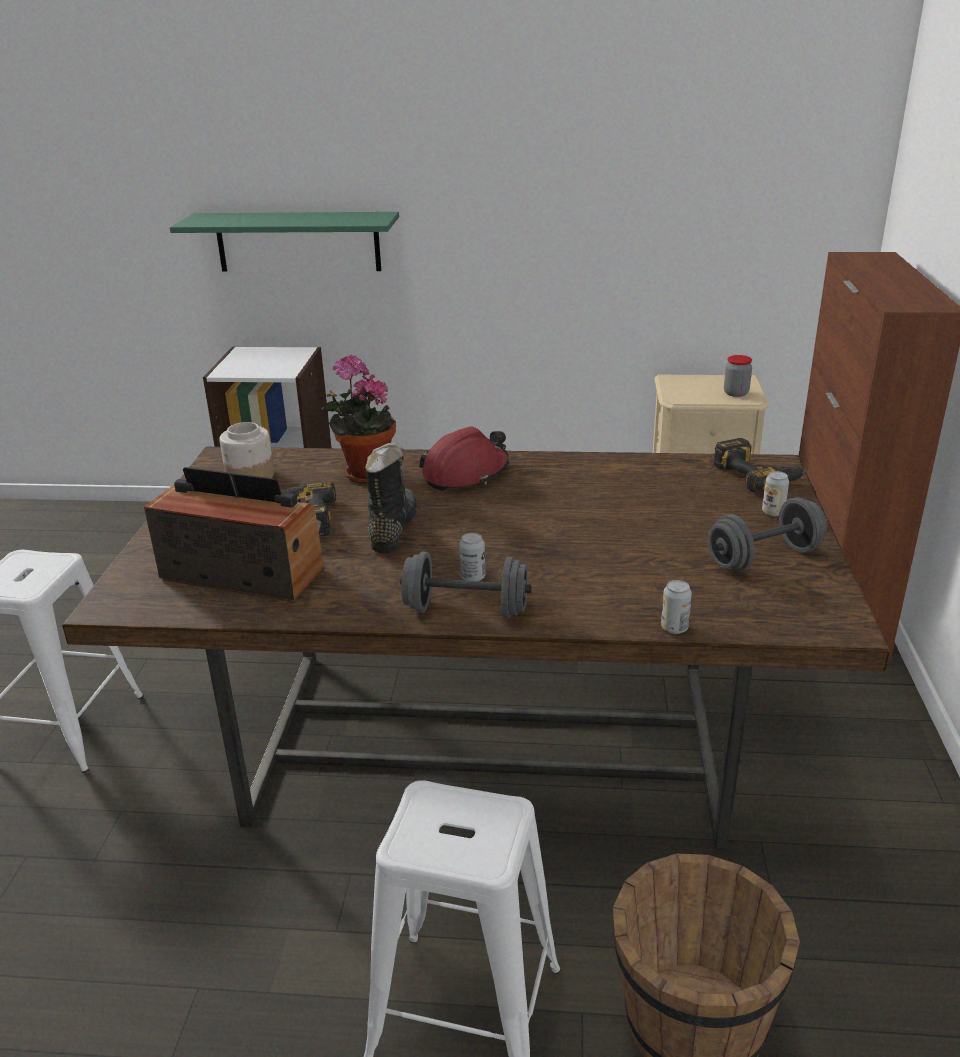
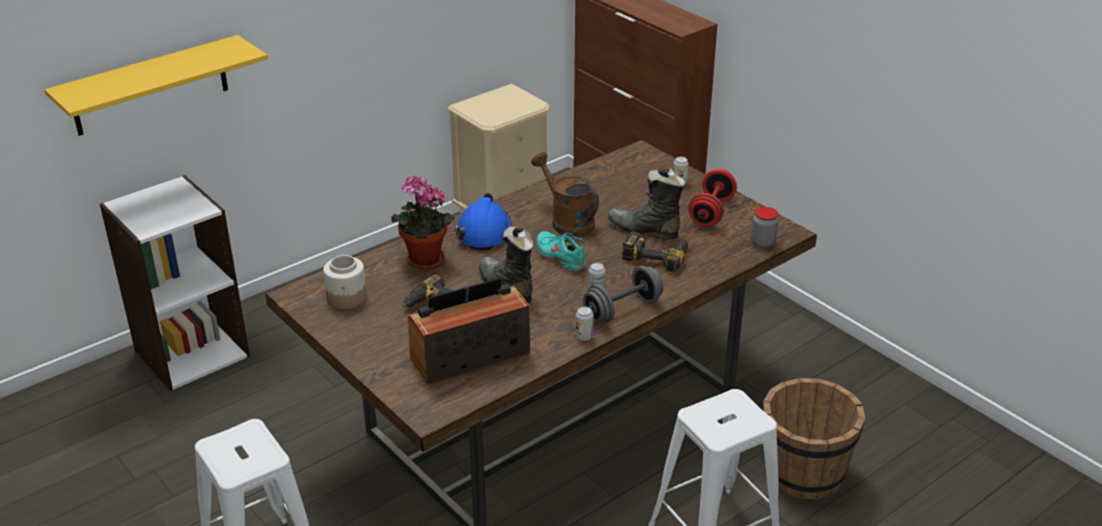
camera: 45 degrees left, 5 degrees up
(298, 241) = (150, 86): green shelf -> yellow shelf
(465, 474) = (484, 232): red hard hat -> blue hard hat
(498, 527) = (561, 257): none -> turquoise shoe
(567, 497) = (567, 221): none -> brown watering can
(640, 542) = (644, 230): none -> black boot
(674, 628) = (725, 268): can -> can (584, 337)
(736, 393) = (520, 103): jar -> jar (763, 243)
(758, 475) = (641, 162): power drill -> power drill (656, 255)
(764, 558) = (711, 212): grey dumbbell -> red dumbbell

